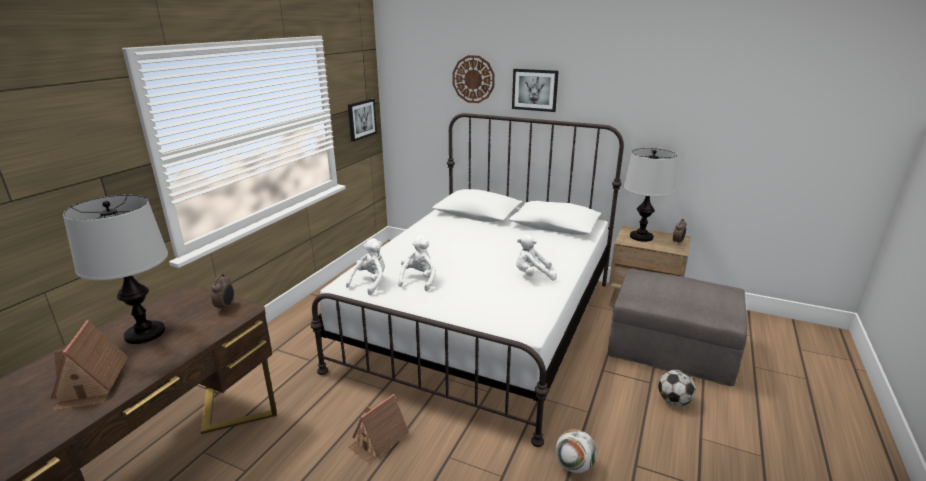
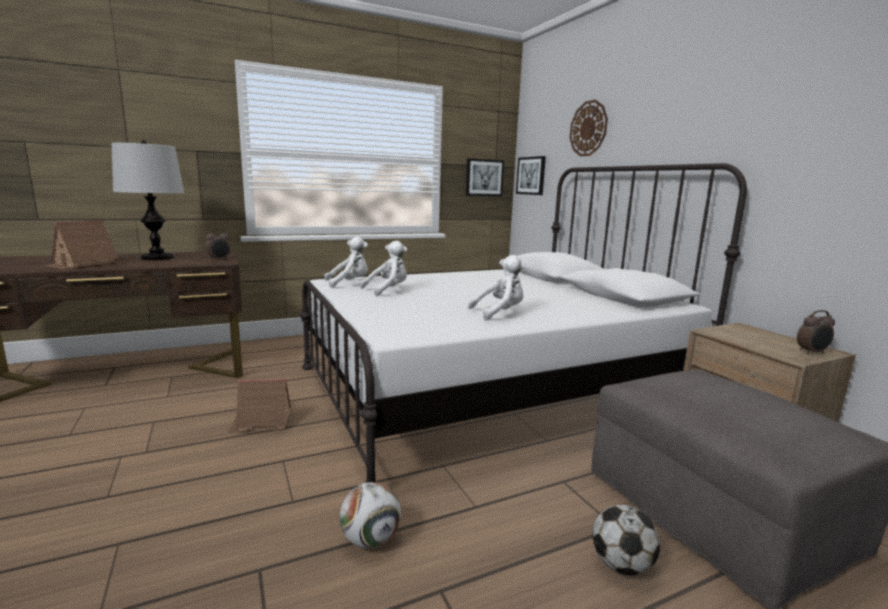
camera: 40 degrees right, 10 degrees down
(532, 275) = (499, 313): white plush toy -> white plush toy turned 120 degrees clockwise
(535, 90) = (646, 130): picture -> picture (531, 176)
(641, 237) = (749, 335): table lamp -> none

